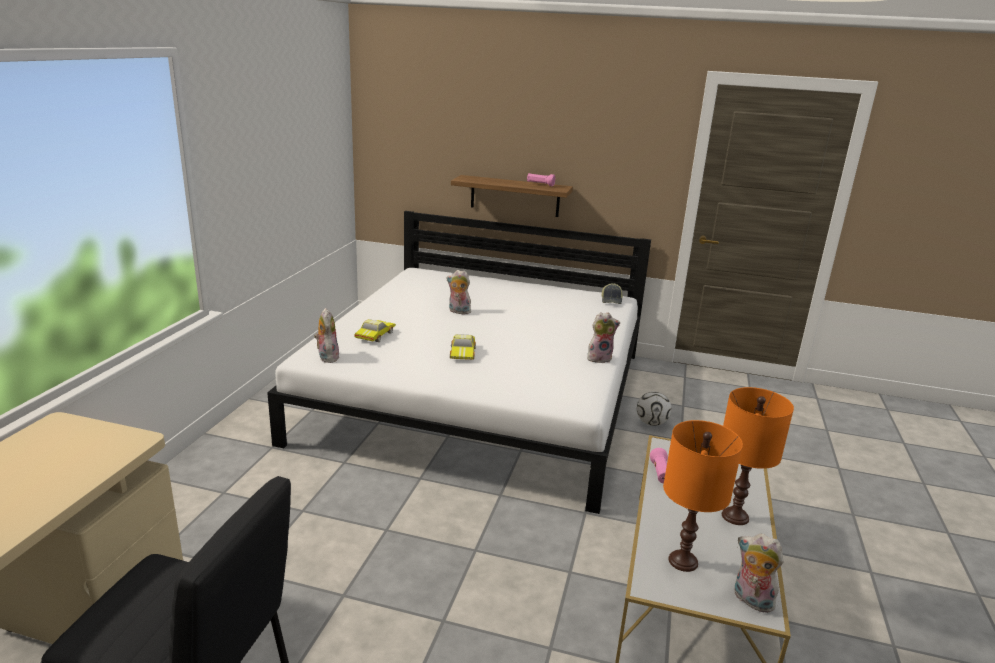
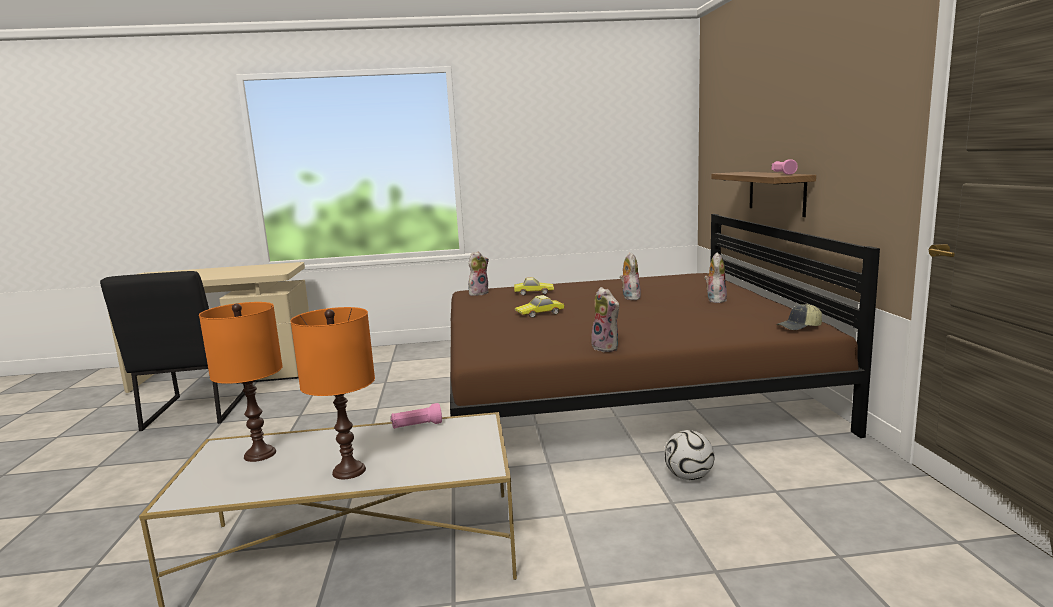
camera: 70 degrees right, 10 degrees down
(480, 395) = (618, 388): white bed -> brown bed
(750, 600) = (197, 491): plush toy -> plush toy (715, 300)

